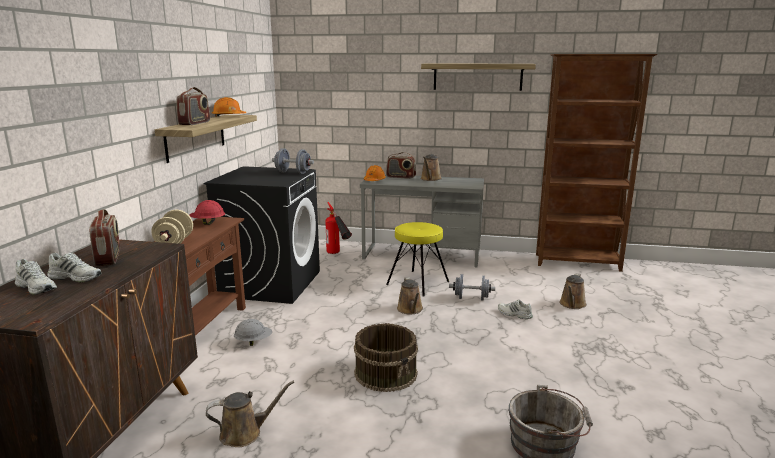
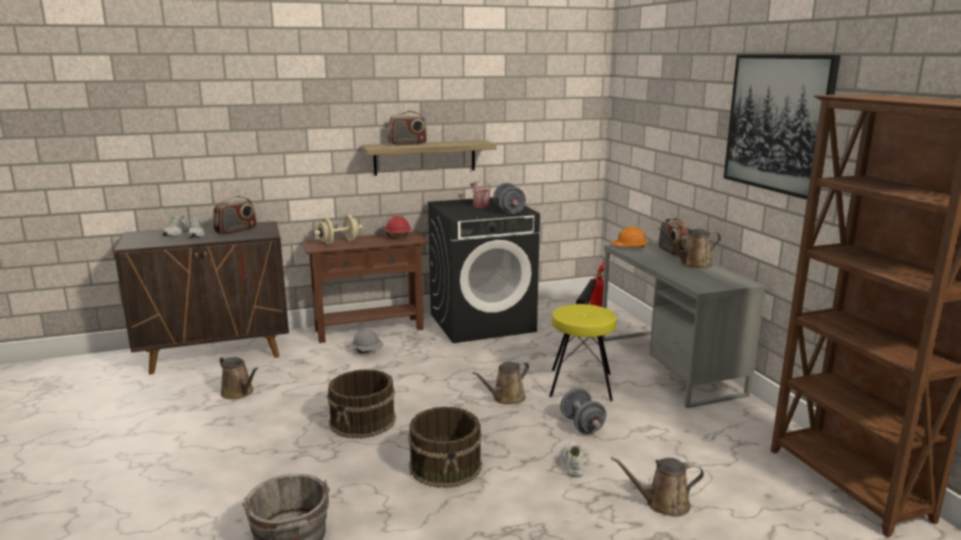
camera: 60 degrees right, 0 degrees up
(228, 116) = (469, 141): orange hard hat -> none
(256, 175) = (480, 205): none -> watering can
(477, 77) = (778, 123): shelf -> picture
(486, 355) = (446, 465): none -> brown bucket

